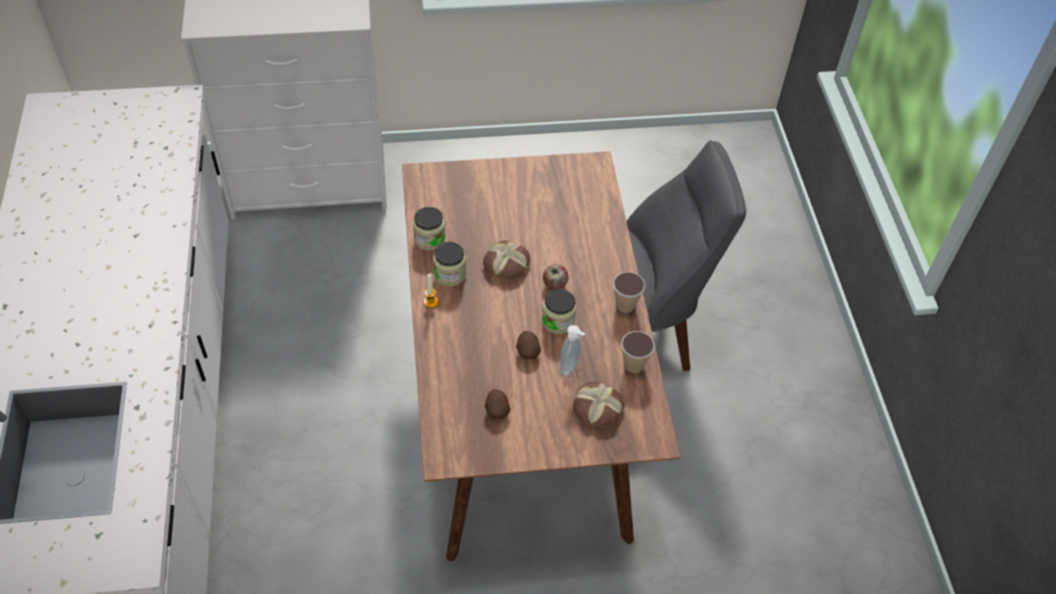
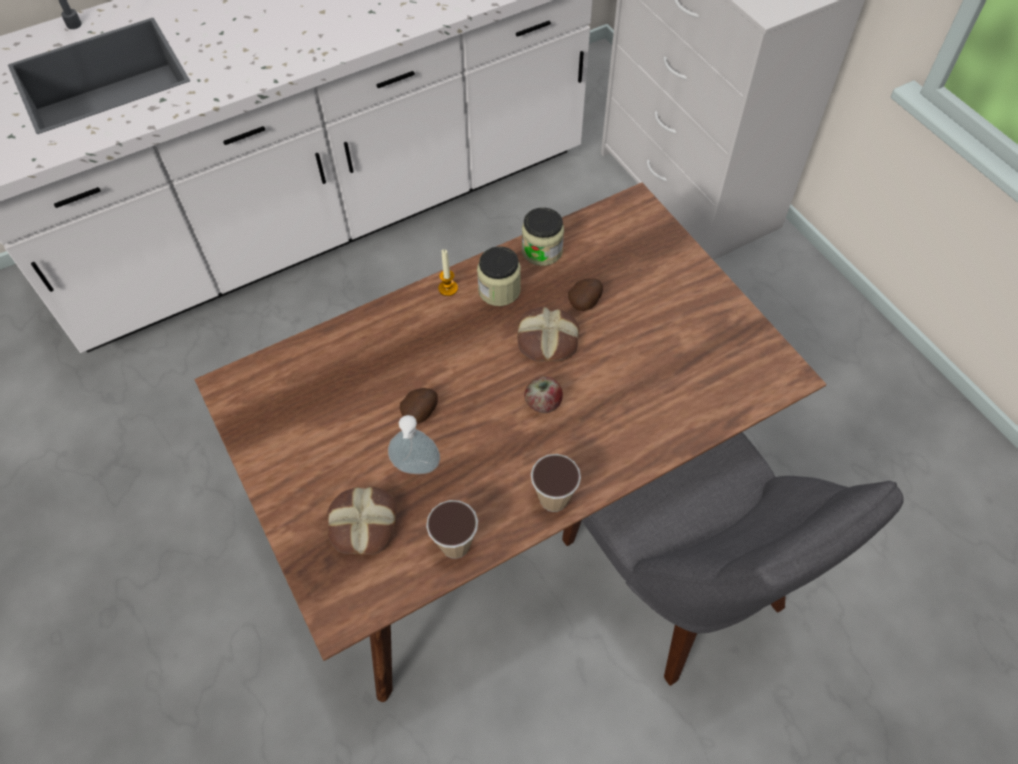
camera: 70 degrees right, 5 degrees up
(496, 409) = (318, 412): potato -> potato (585, 302)
(558, 321) = (485, 428): jar -> none

